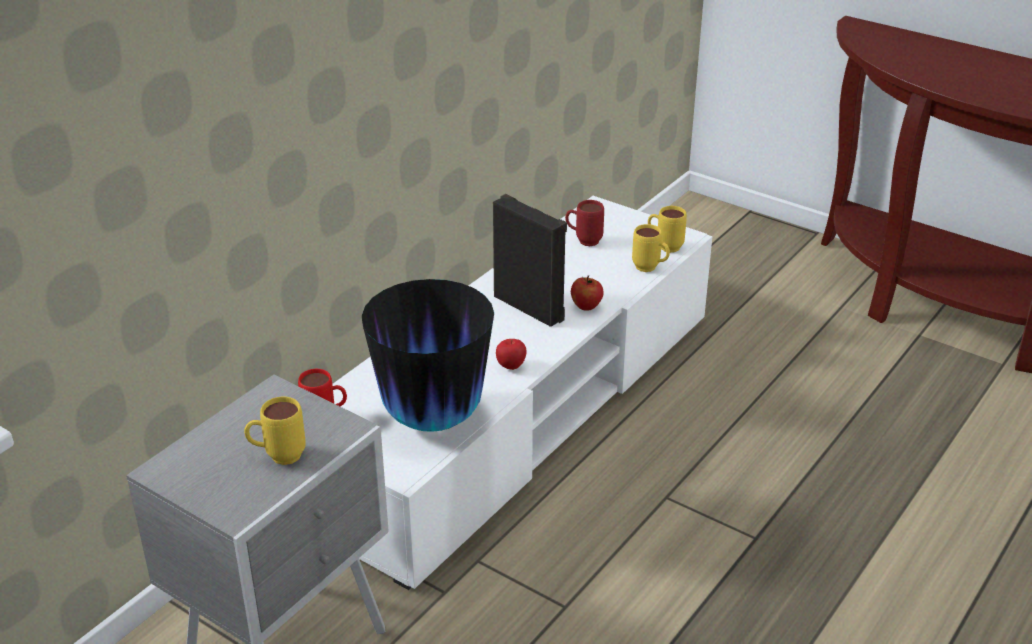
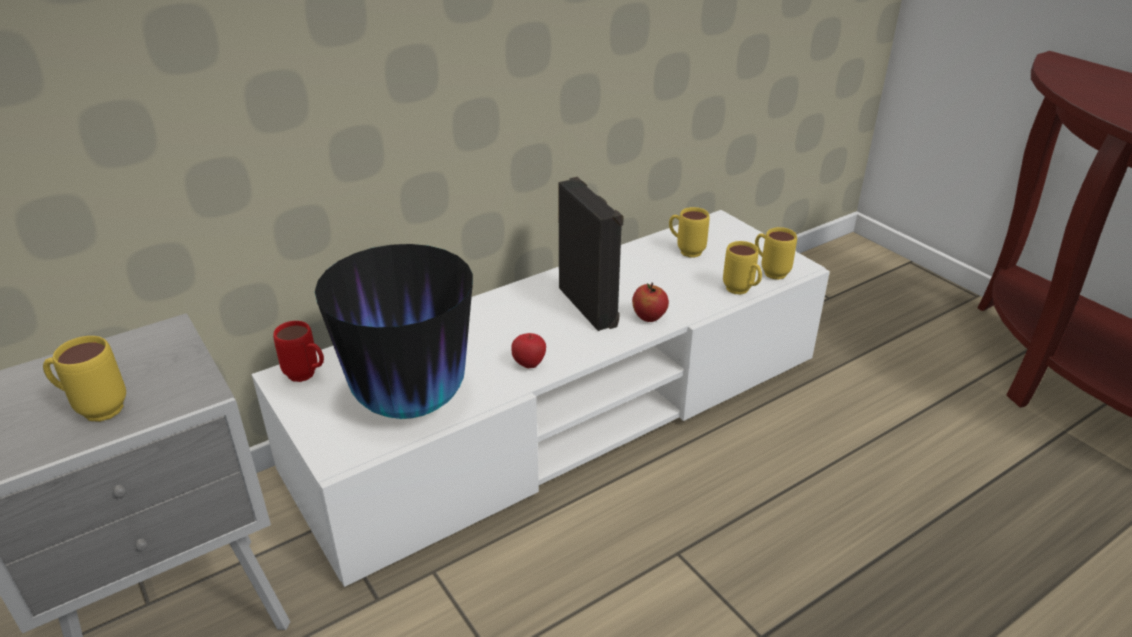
camera: 20 degrees right, 0 degrees up
(583, 241) = (685, 251): red mug -> yellow mug

